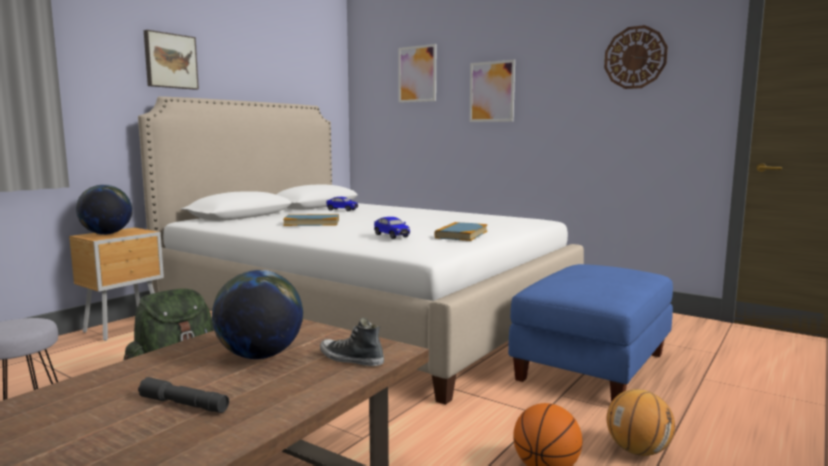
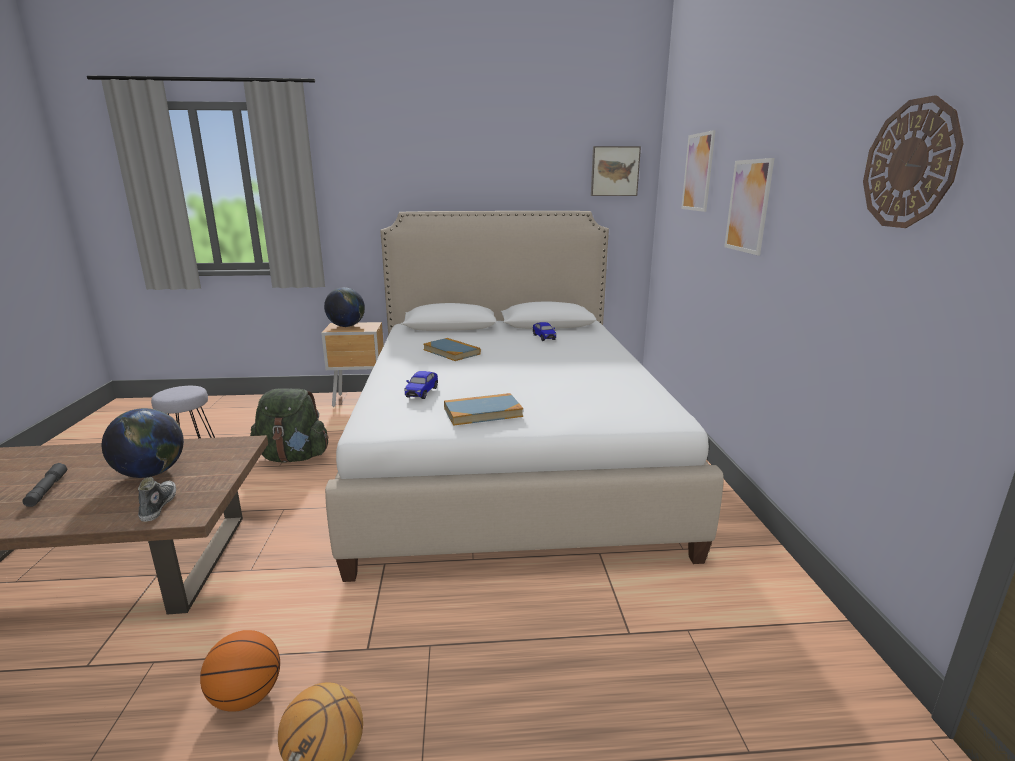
camera: 50 degrees right, 10 degrees up
(170, 61) = (421, 176): picture -> picture (614, 171)
(591, 366) = (540, 638): blue ottoman -> none

